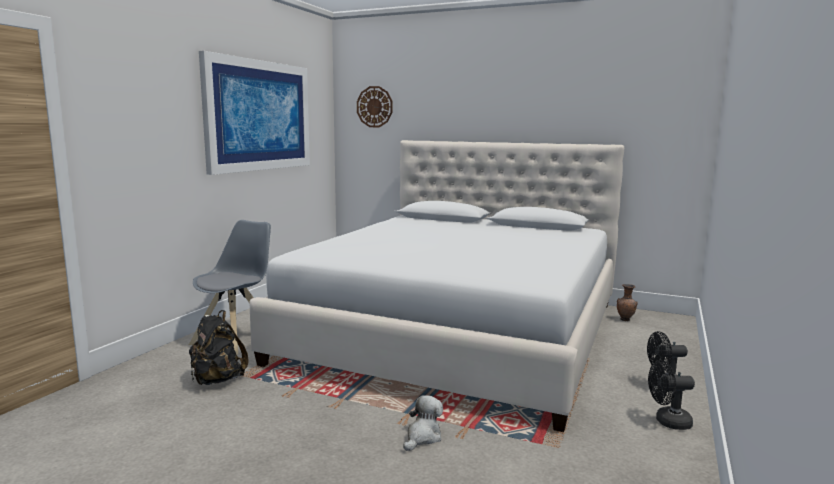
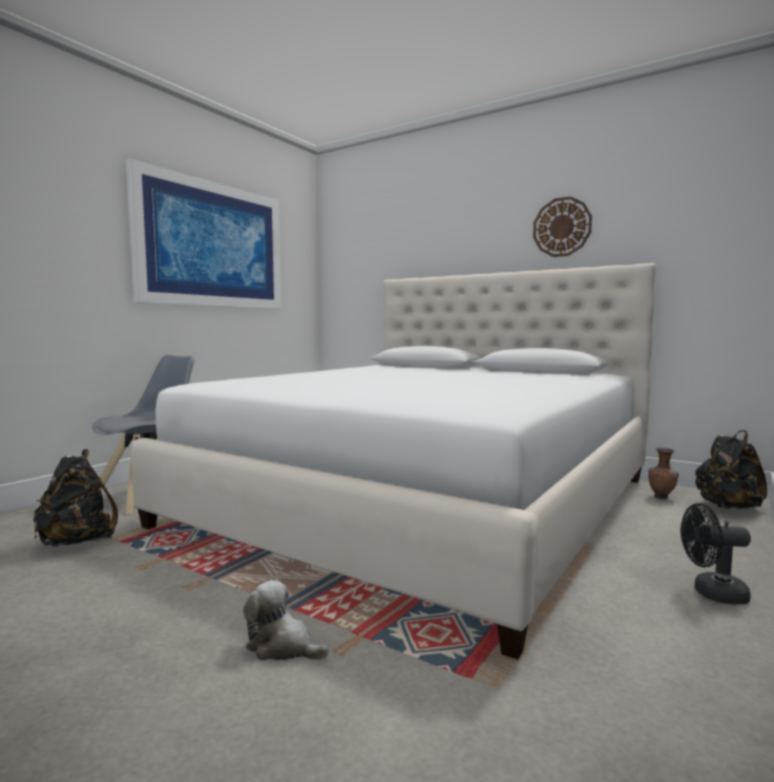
camera: 10 degrees right, 5 degrees down
(374, 107) = (358, 245): wall clock -> wall clock (562, 227)
(423, 437) = (282, 646): plush toy -> plush toy turned 105 degrees counterclockwise
(667, 422) = (712, 657): black fan -> none
(669, 325) = (728, 507): none -> black backpack

